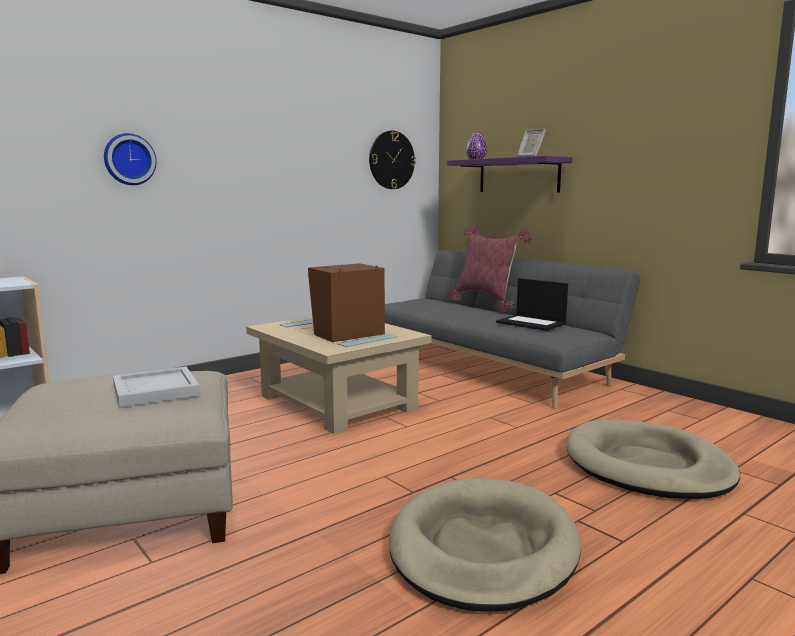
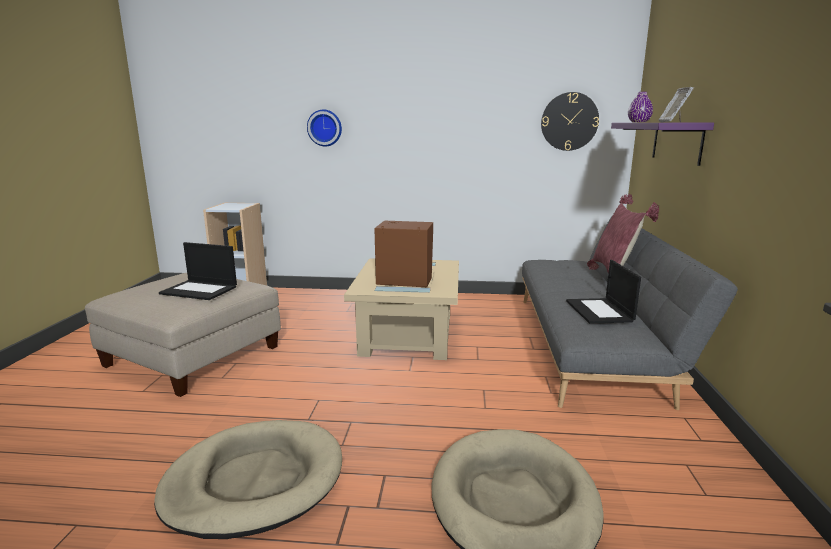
camera: 45 degrees right, 5 degrees up
(157, 389) = (200, 290): white tray -> laptop

